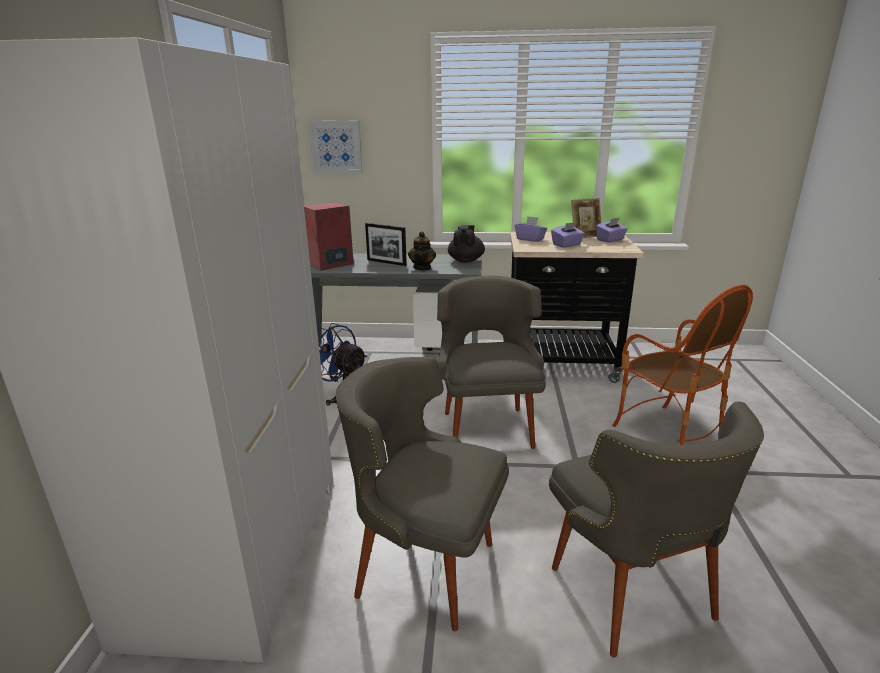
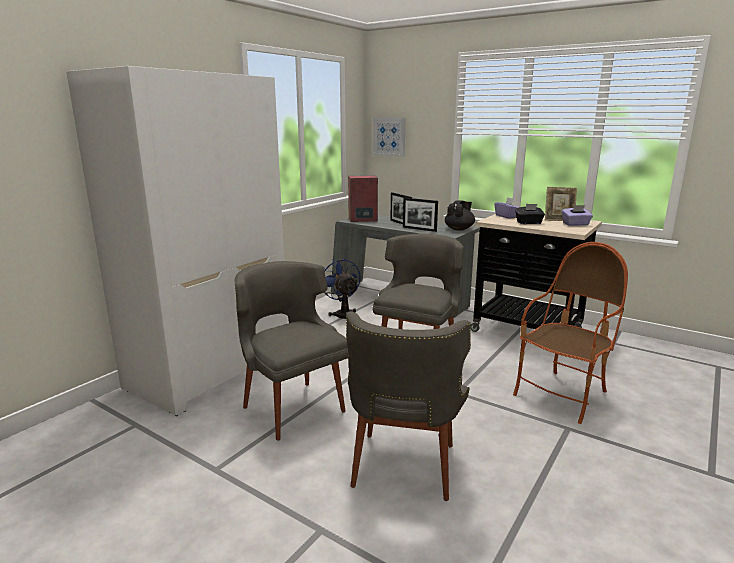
camera: 30 degrees right, 5 degrees down
(422, 268) = (419, 229): teapot -> picture frame
(567, 245) = (529, 223): purple tissue box -> black tissue box
(667, 433) = (562, 395): armchair -> armchair turned 135 degrees counterclockwise

